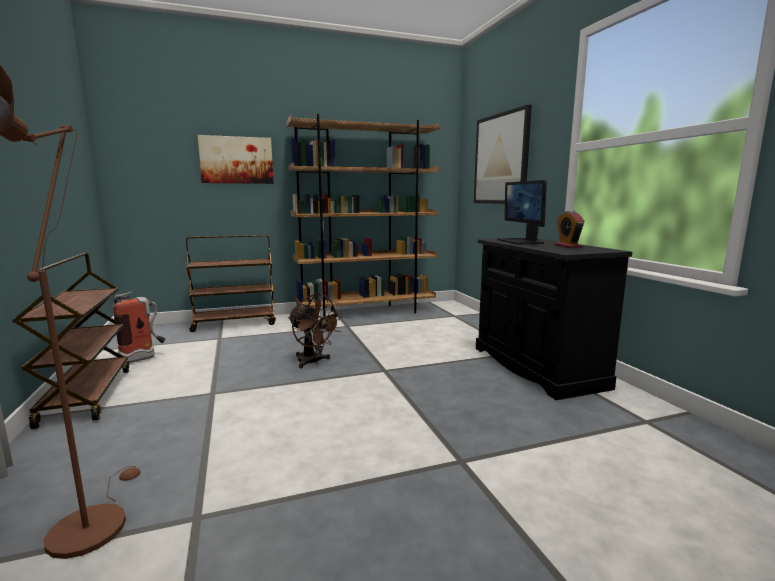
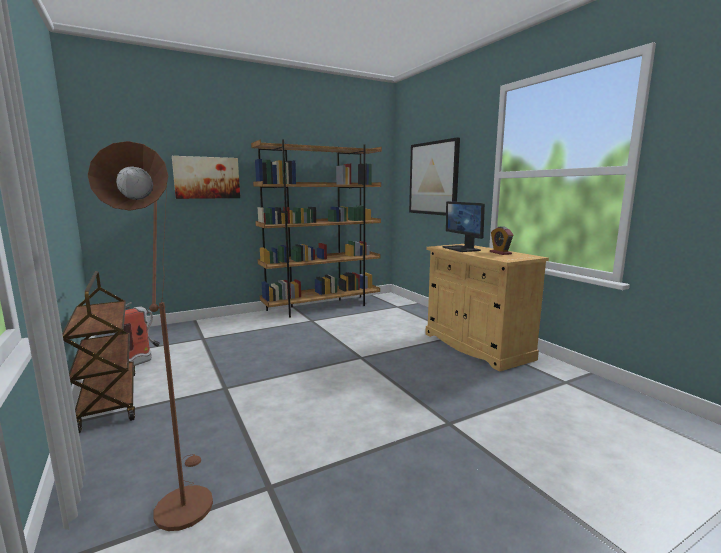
camera: 10 degrees left, 0 degrees up
(235, 323) = (209, 324): brown cart -> none
(313, 362) = (298, 354): brown fan -> none
(536, 367) = (476, 346): black cabinet -> beige cabinet

